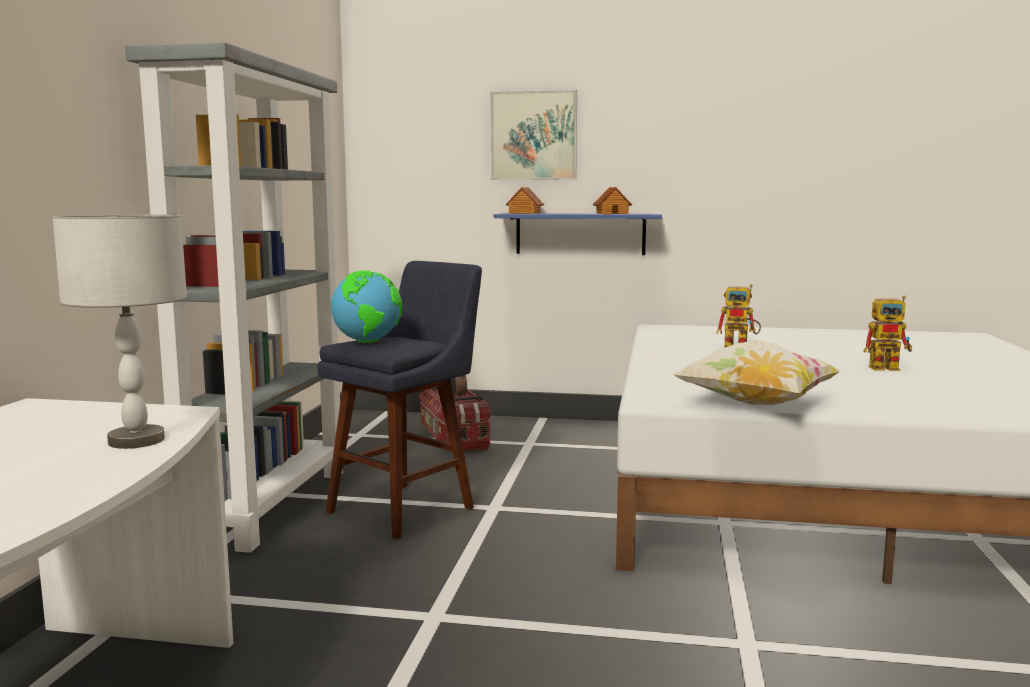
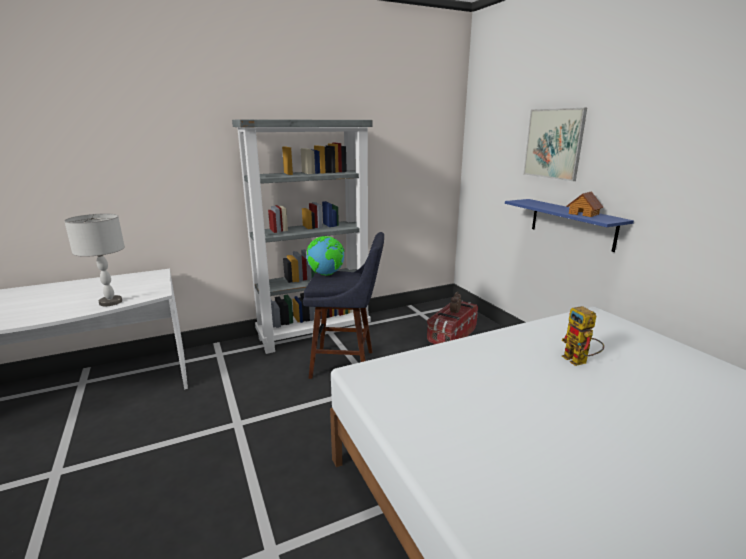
camera: 55 degrees right, 10 degrees up
(524, 213) = (531, 202): toy house -> none
(756, 404) = (389, 413): pillow -> none
(889, 368) = (635, 453): toy robot -> none

